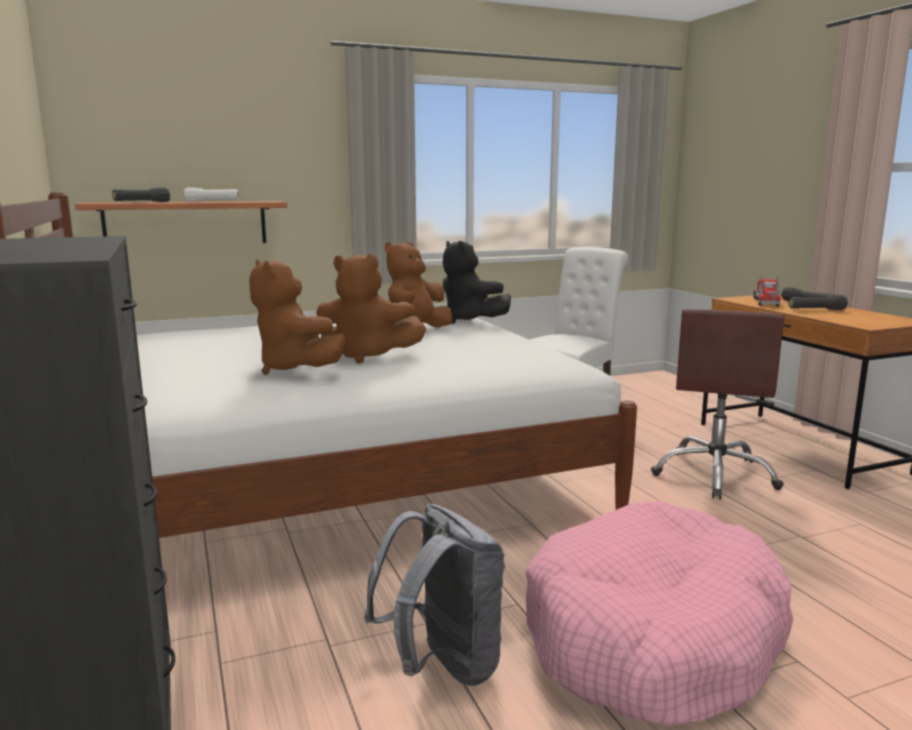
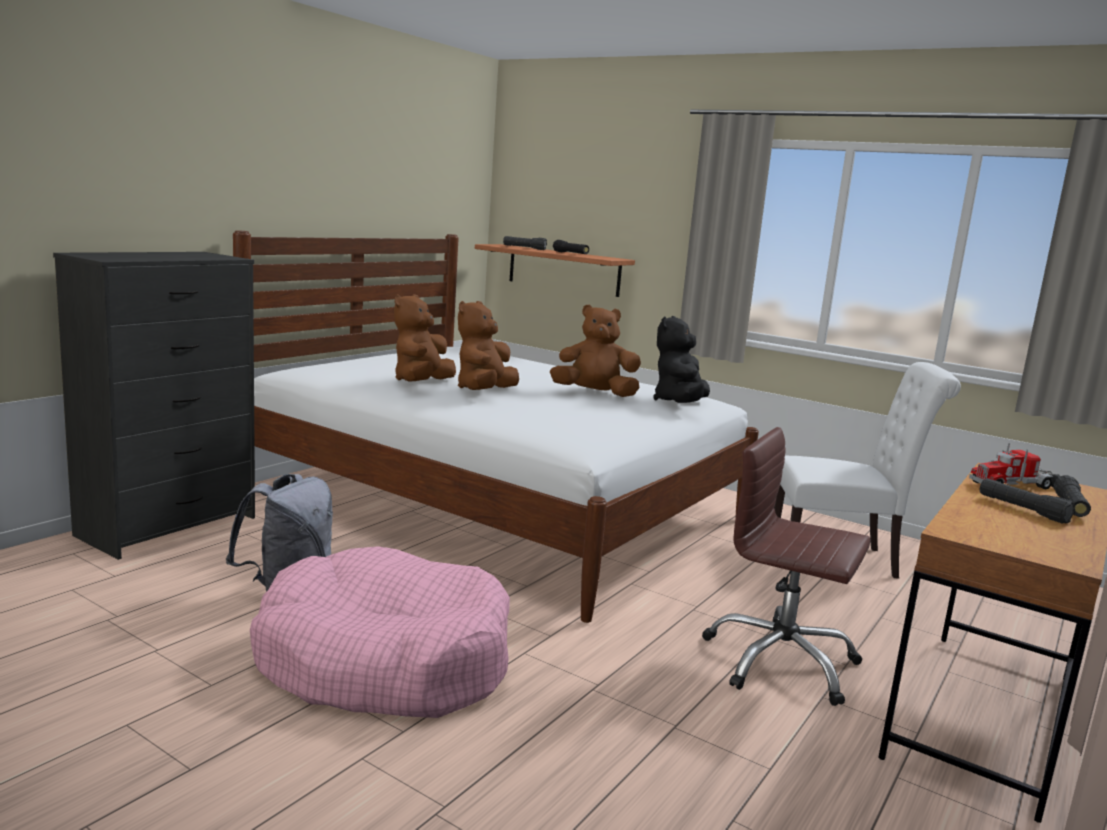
camera: 55 degrees right, 0 degrees up
(212, 201) = (570, 253): white flashlight -> black flashlight
(367, 356) = (484, 392): brown plush toy -> brown plush toy turned 45 degrees clockwise
(715, 475) = (780, 662): brown office chair -> brown office chair turned 45 degrees clockwise

